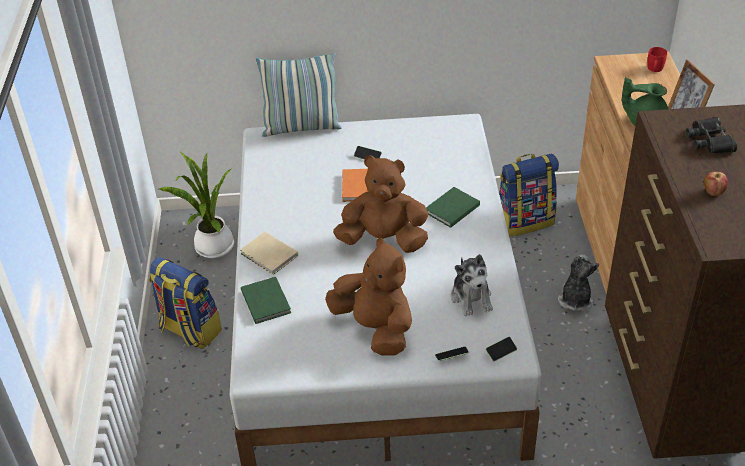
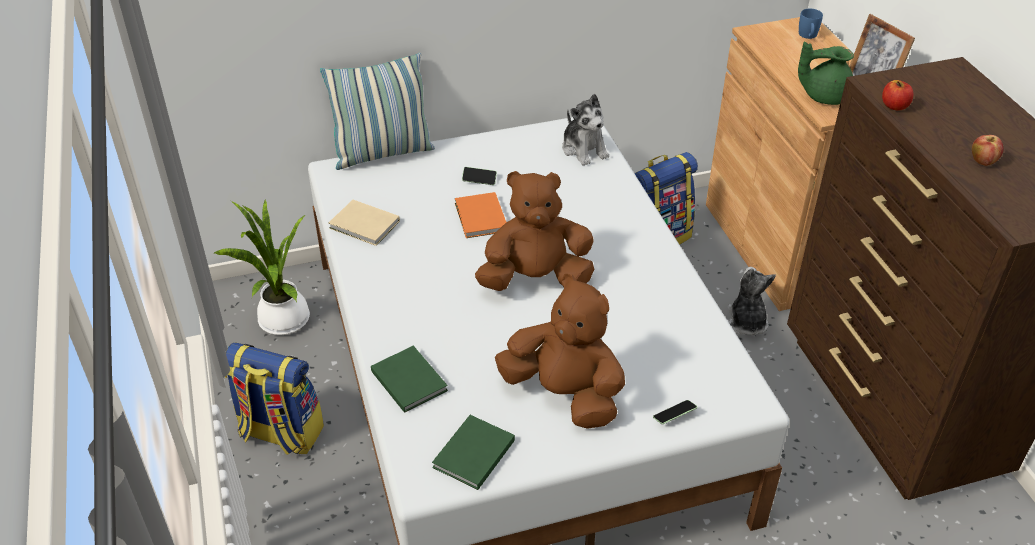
camera: 15 degrees left, 0 degrees up
(269, 256) = (394, 320): beige book -> beige book (365, 226)
(450, 209) = (604, 230): green book -> green book (471, 455)
(471, 298) = (670, 336): plush toy -> plush toy (584, 149)
(501, 352) = (732, 400): phone -> none
(654, 70) = (808, 36): red mug -> blue mug
(664, 139) = (894, 106): none -> apple
(709, 140) = (946, 102): black binoculars -> none

